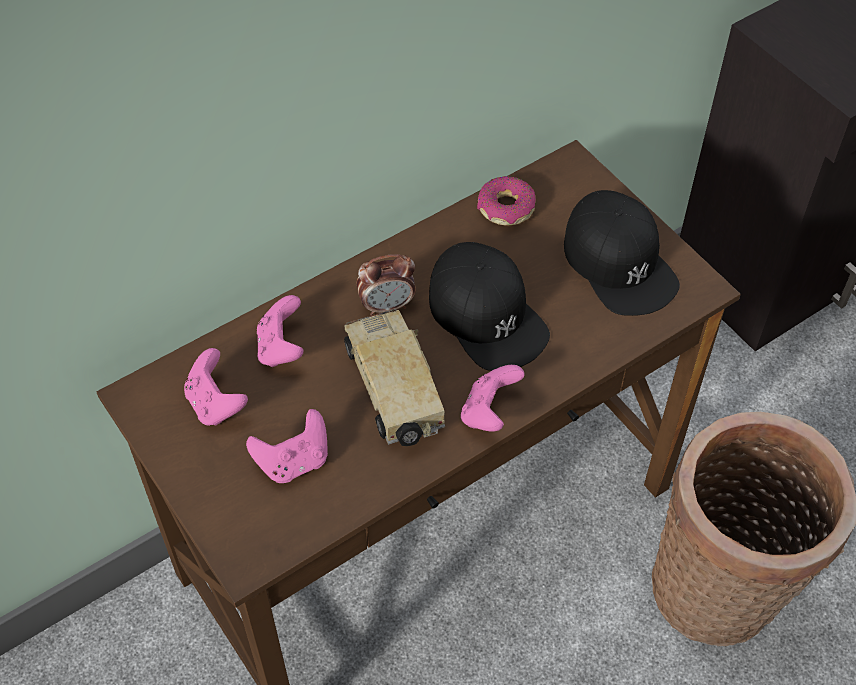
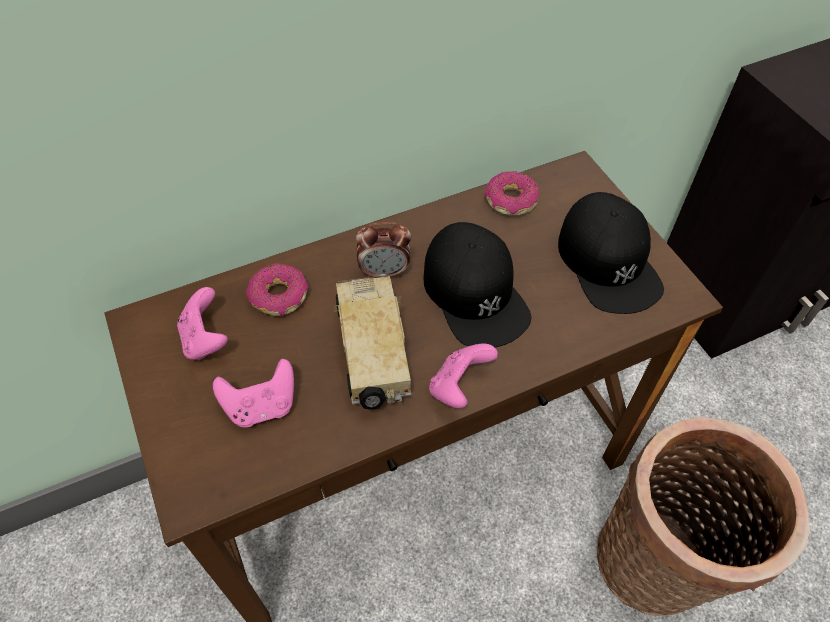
camera: 10 degrees right, 0 degrees up
(281, 348) = (279, 297): pink game controller -> donut

